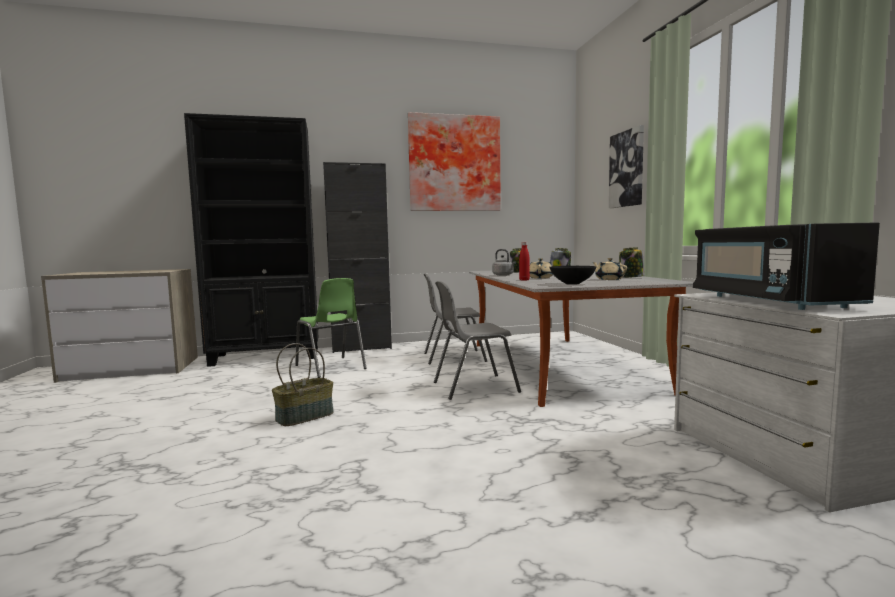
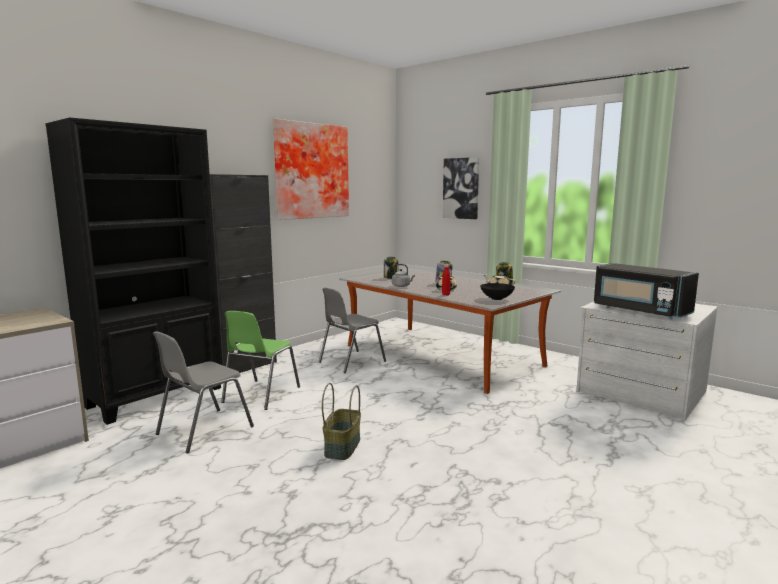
camera: 35 degrees left, 5 degrees up
(331, 367) = (260, 395): green chair -> green chair turned 90 degrees clockwise
(473, 387) = (418, 387): grey chair -> grey chair (203, 431)

